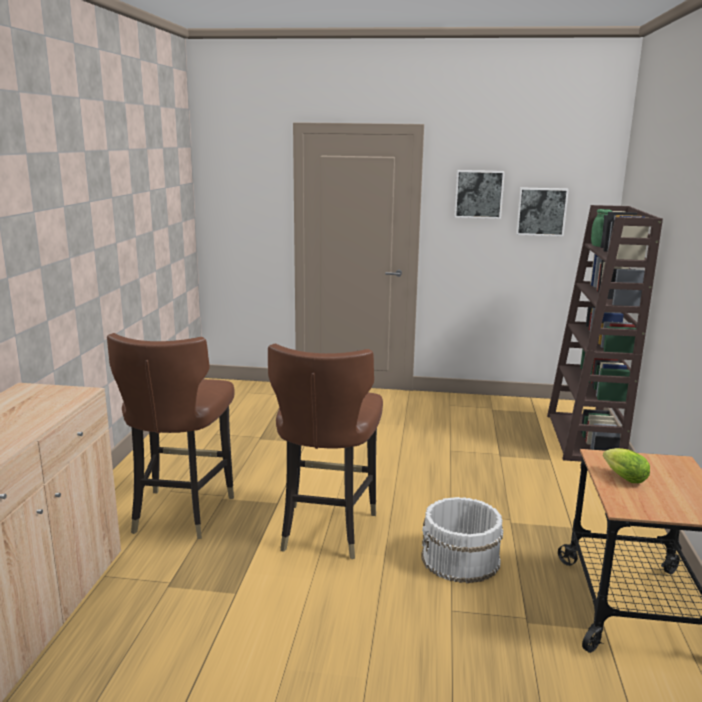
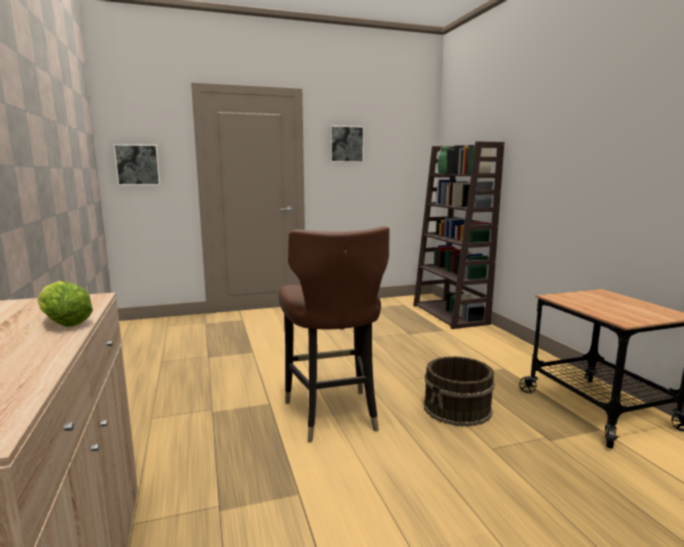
camera: 25 degrees left, 5 degrees down
(181, 512) = (178, 434): brown chair -> none
(460, 559) = (457, 408): white bucket -> brown bucket
(541, 211) = (389, 156): picture -> picture (137, 165)
(622, 477) = (589, 305): lettuce -> lettuce (63, 323)

